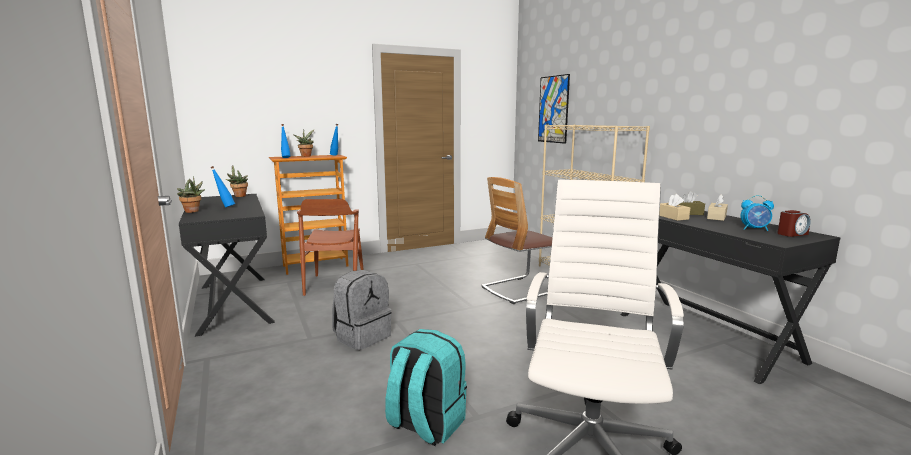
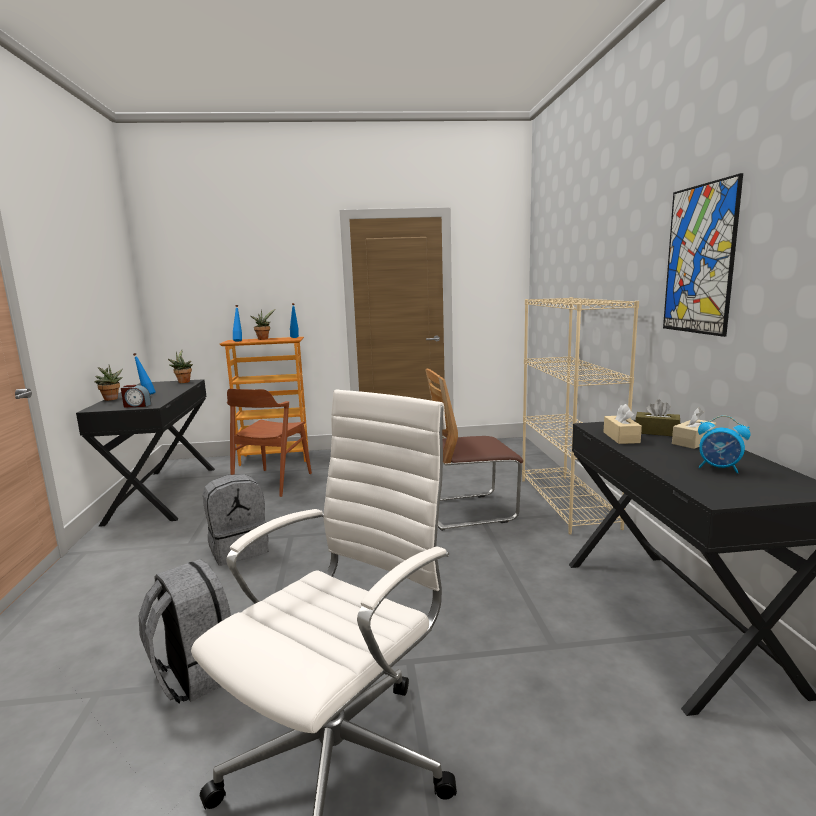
camera: 20 degrees right, 0 degrees up
(425, 424) = (196, 673): turquoise backpack -> grey backpack
(553, 109) = (558, 277): picture -> picture (699, 260)
(792, 234) = (772, 483): alarm clock -> alarm clock (137, 405)

